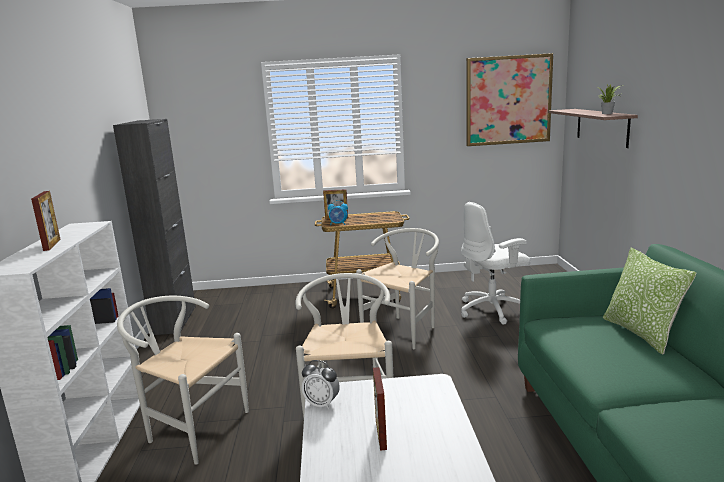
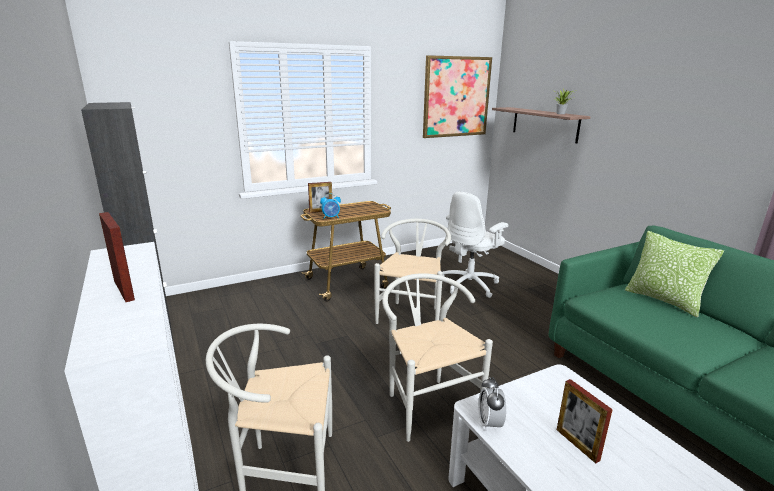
camera: 25 degrees left, 5 degrees up
(322, 404) = (489, 423): alarm clock -> alarm clock turned 90 degrees clockwise

